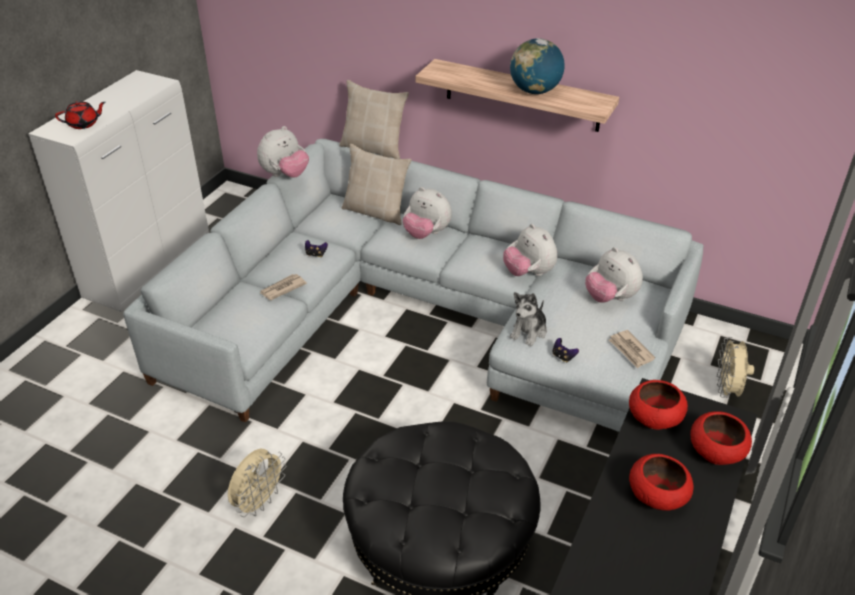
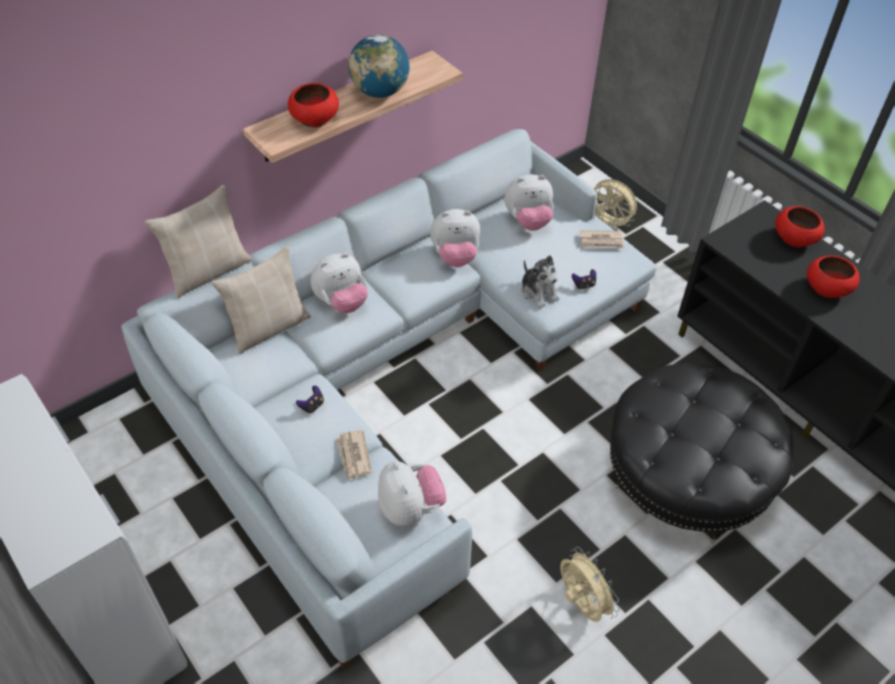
camera: 65 degrees left, 10 degrees up
(84, 124) = (61, 511): red teapot -> none
(285, 175) = (202, 366): plush toy -> plush toy (410, 508)
(654, 418) = (748, 253): red bowl -> red bowl (314, 119)

